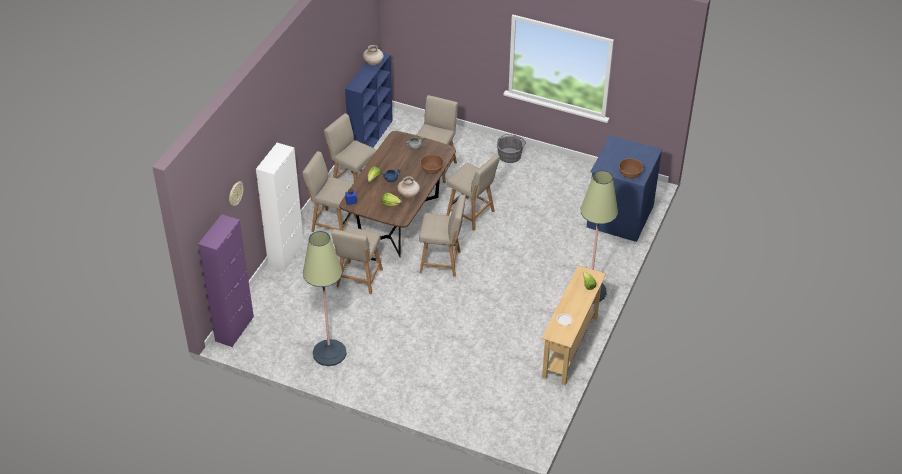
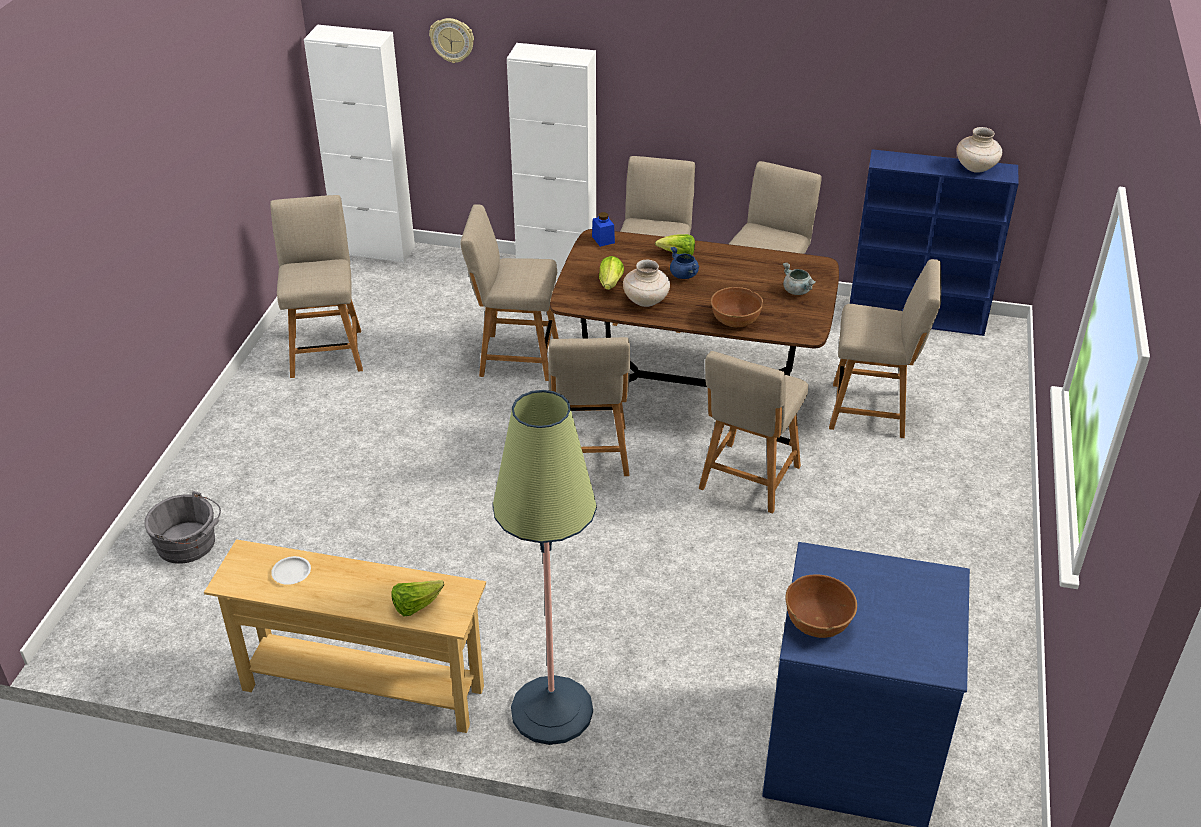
camera: 80 degrees right, 5 degrees down
(234, 329) = (375, 250): purple cabinet -> white cabinet
(329, 353) = (326, 350): floor lamp -> beige chair
(510, 154) = (978, 518): grey bucket -> grey bucket (189, 544)

